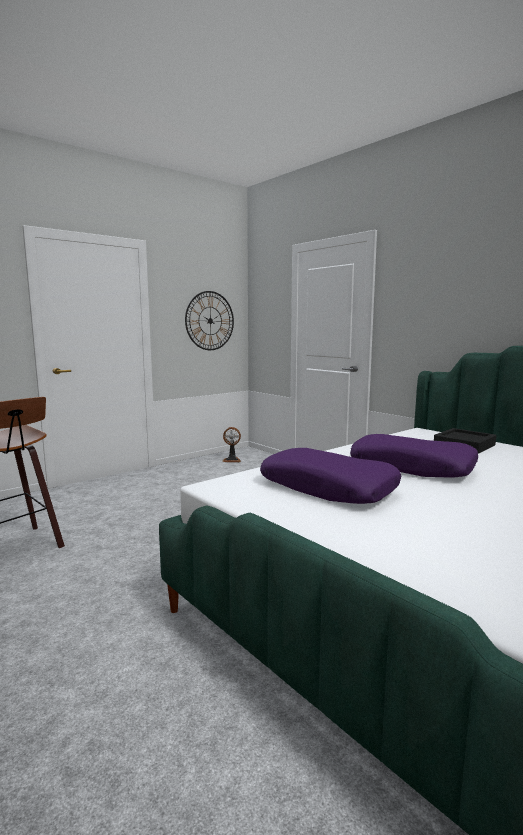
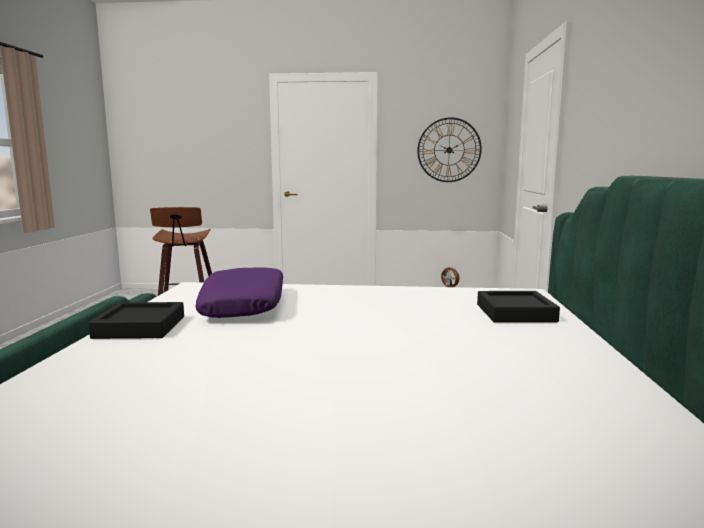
camera: 45 degrees right, 0 degrees up
(340, 534) = (140, 327): none -> black tray
(412, 467) = (367, 312): purple pillow -> none

